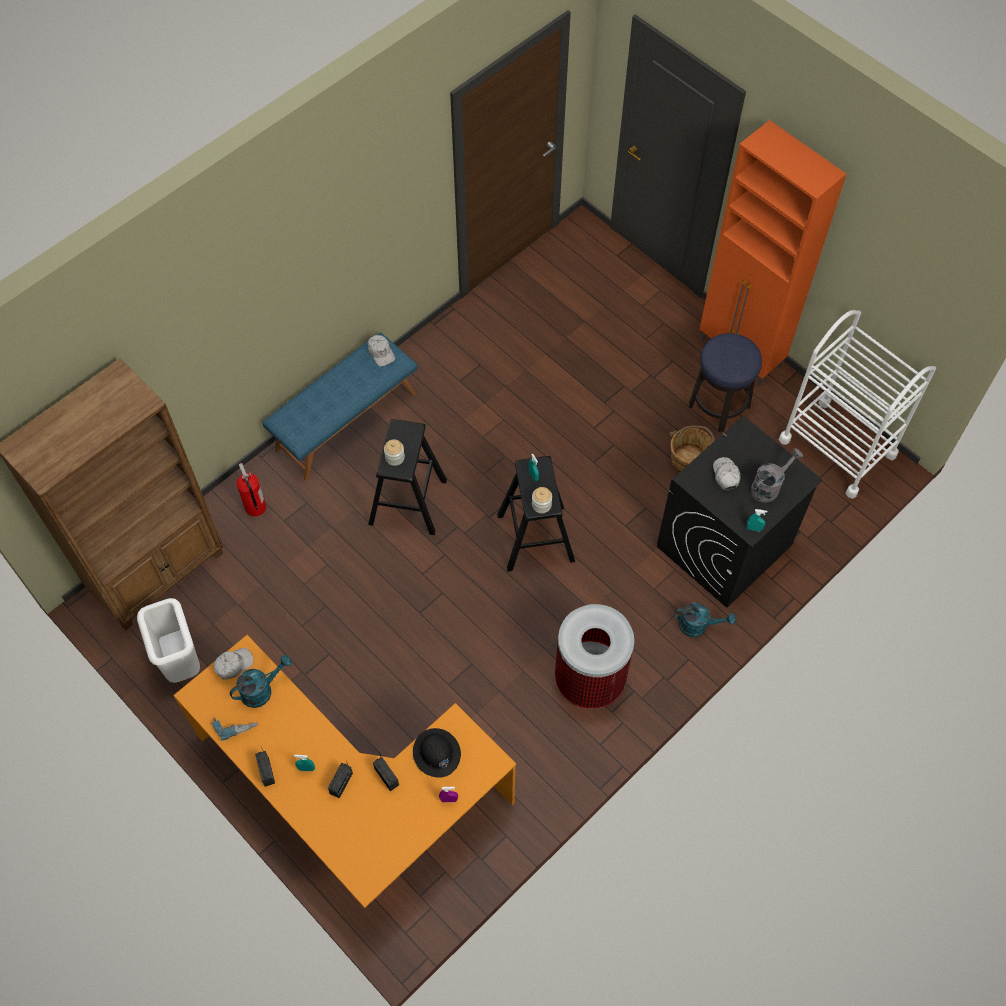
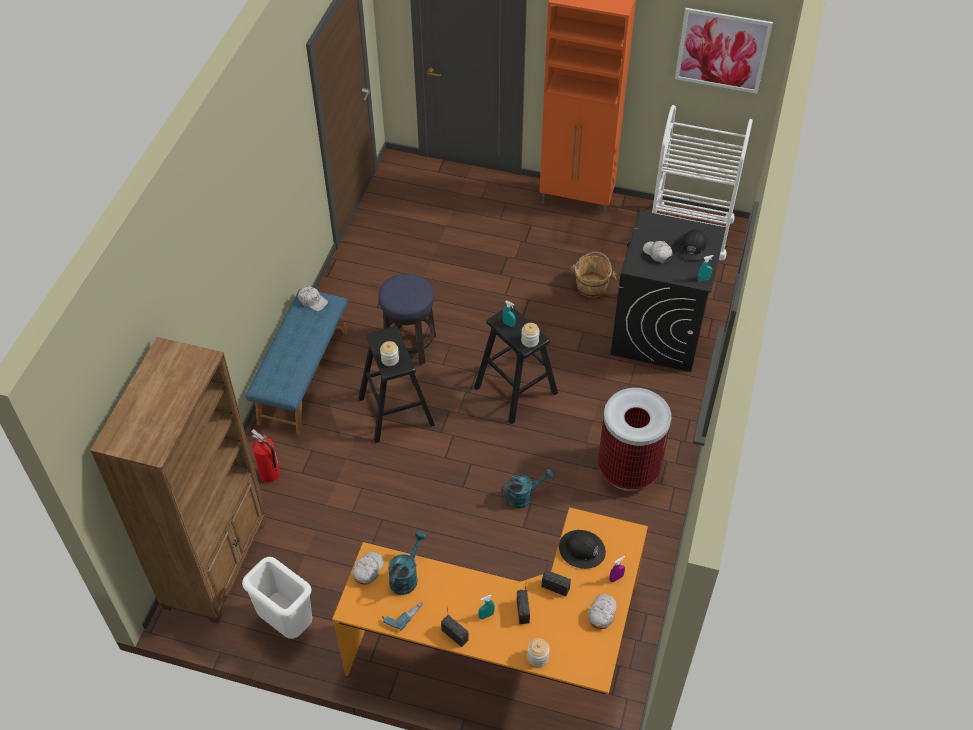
camera: 30 degrees left, 10 degrees down
(324, 835) = (537, 657): none -> jar
(411, 827) = (601, 613): none -> white cap
(698, 626) = (680, 394): turquoise watering can -> turquoise watering can (523, 496)
(719, 406) = (586, 240): stool -> stool (410, 345)
(769, 486) = (692, 247): grey watering can -> black hard hat
(925, 277) = (722, 50): none -> picture

